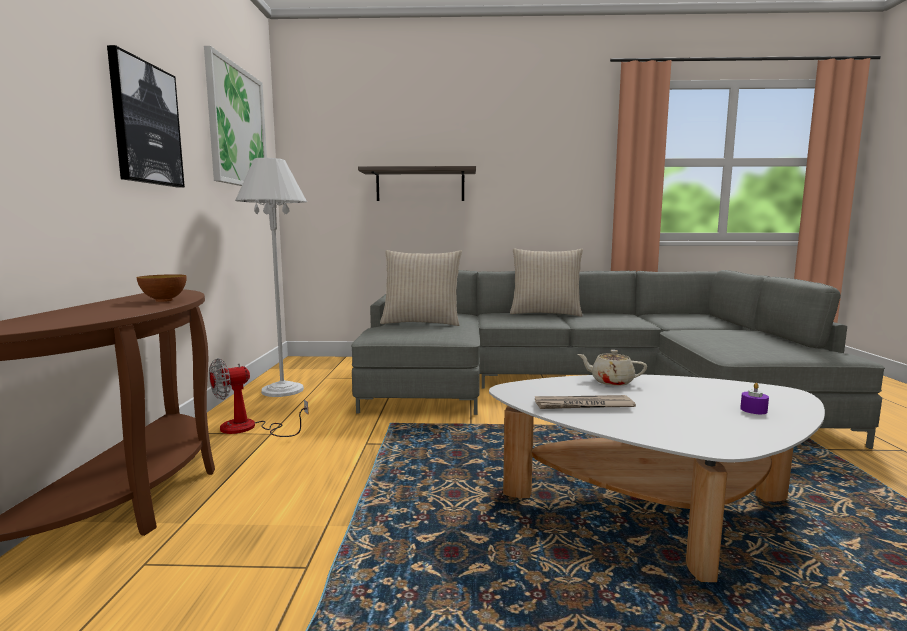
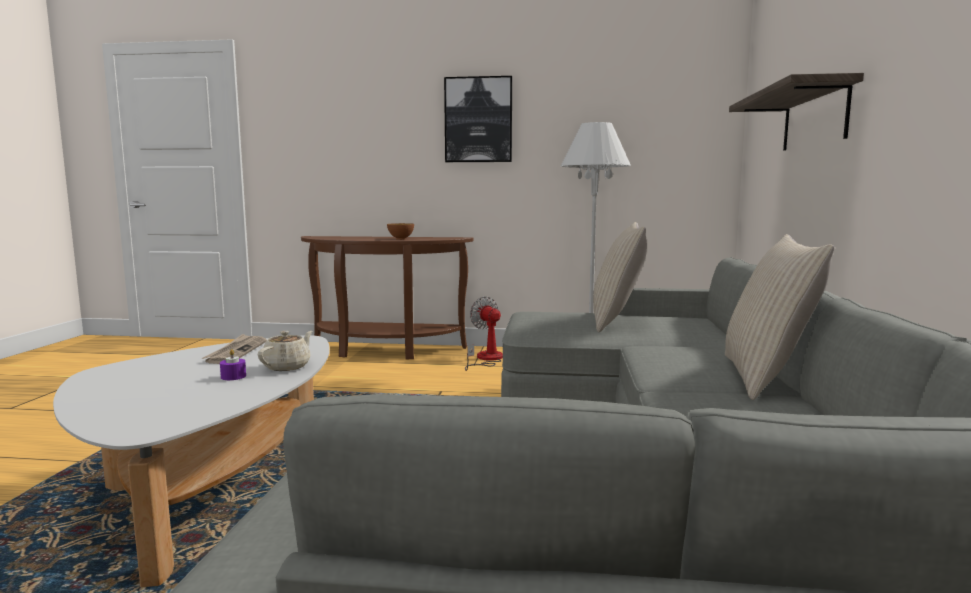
camera: 95 degrees right, 0 degrees up
(237, 127) = (632, 90): picture -> none
(753, 410) = (130, 399): purple candle -> purple candle (233, 376)

